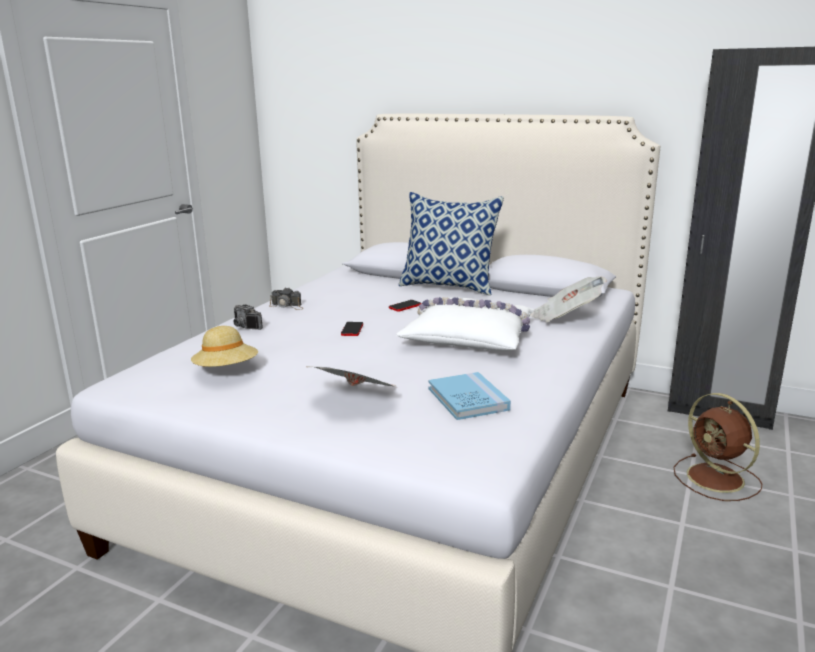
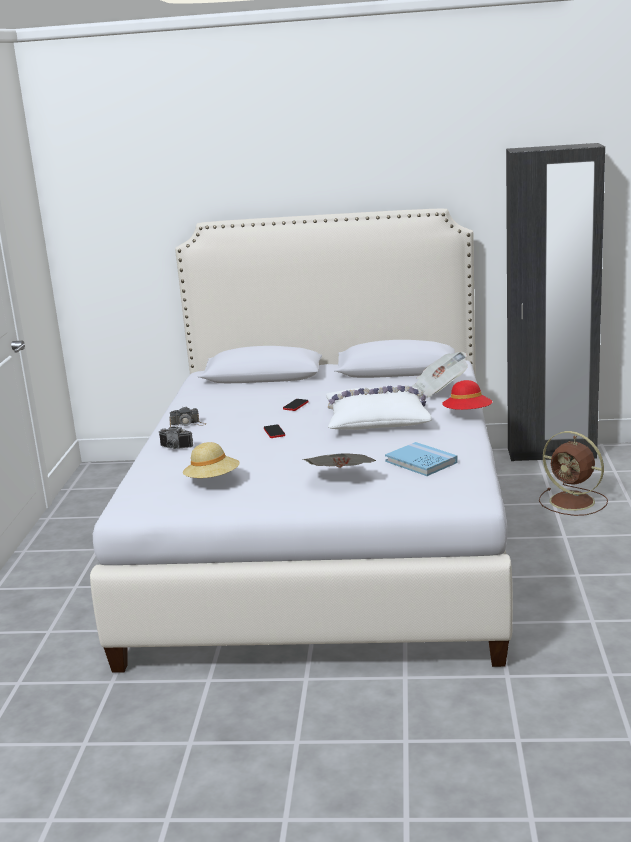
camera: 20 degrees left, 0 degrees up
(449, 286) = (314, 381): pillow -> none
(576, 350) = (467, 414): none -> red hat

